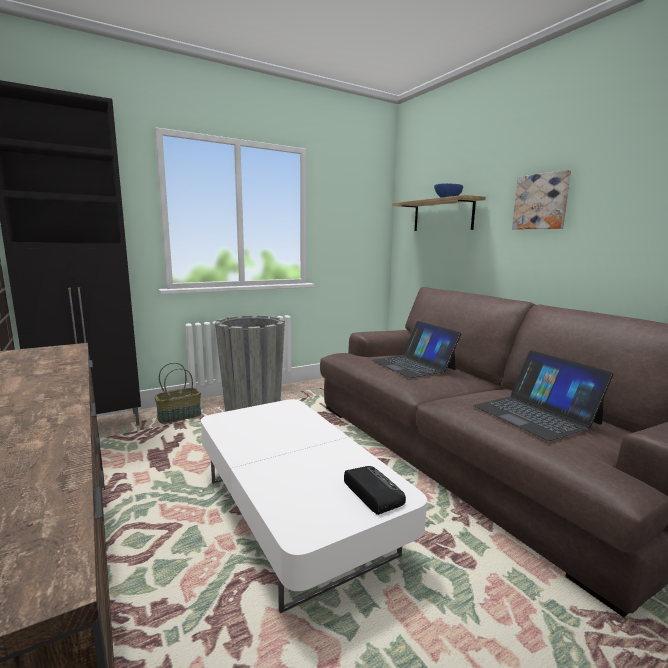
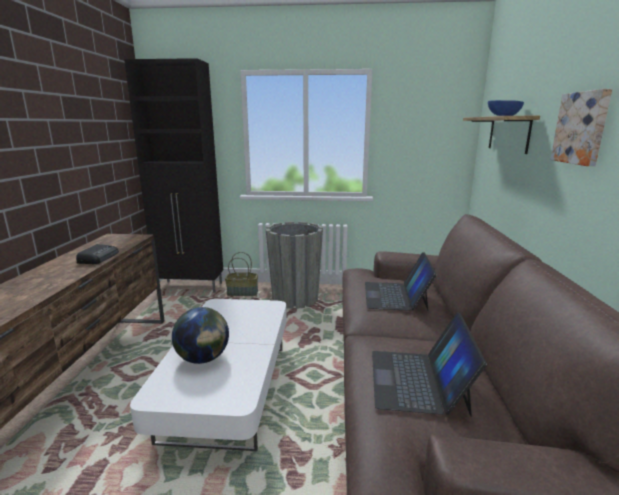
camera: 35 degrees right, 5 degrees up
(297, 473) = (203, 358): none -> globe
(372, 492) = (224, 391): radio -> radio (99, 257)

